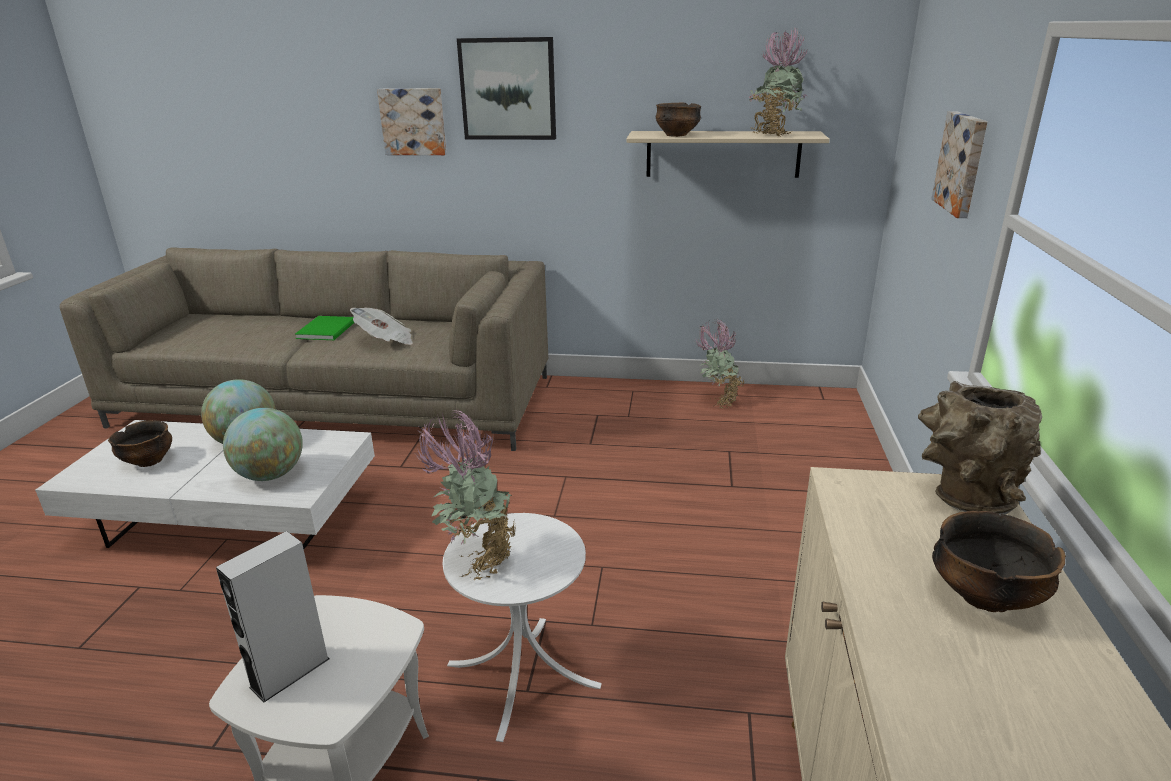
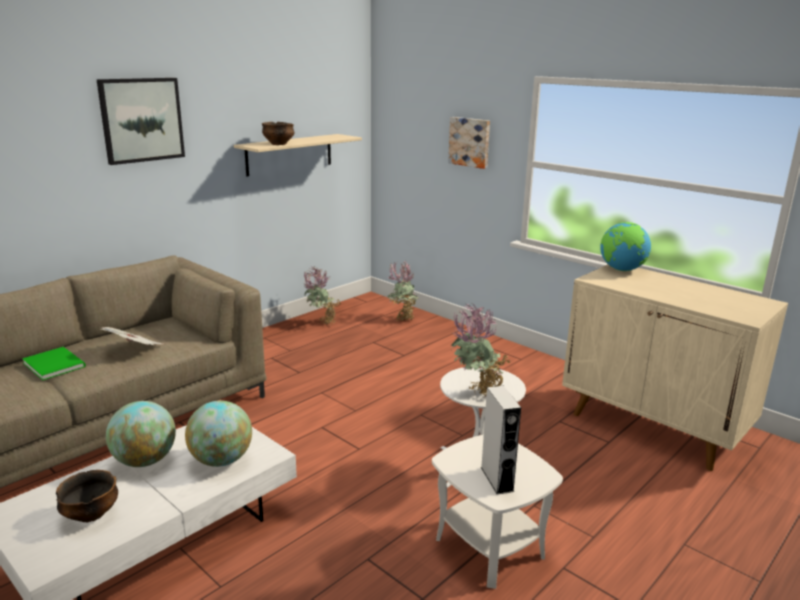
camera: 55 degrees left, 5 degrees down
(413, 121) = (56, 154): picture -> none
(773, 134) = (327, 138): potted plant -> potted plant (402, 318)
(964, 499) = (621, 270): brown vase -> globe
(984, 597) = (677, 287): bowl -> none

